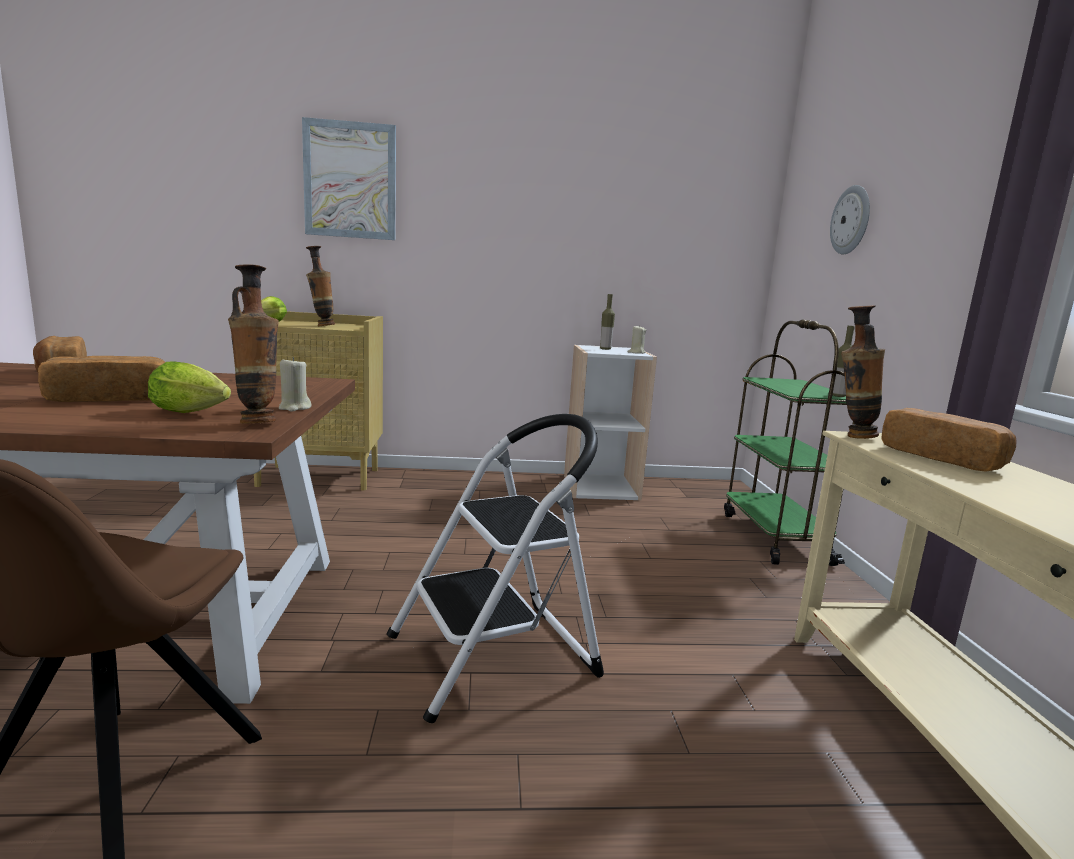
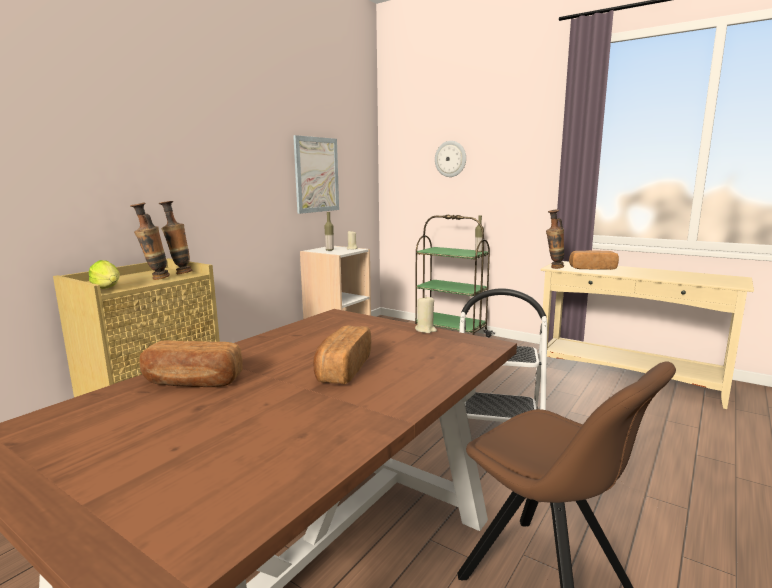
camera: 50 degrees left, 0 degrees up
(193, 413) = (420, 351): lettuce -> none
(258, 422) = (462, 340): vase -> vase (180, 273)
(350, 180) = (121, 133): picture -> picture (316, 175)

